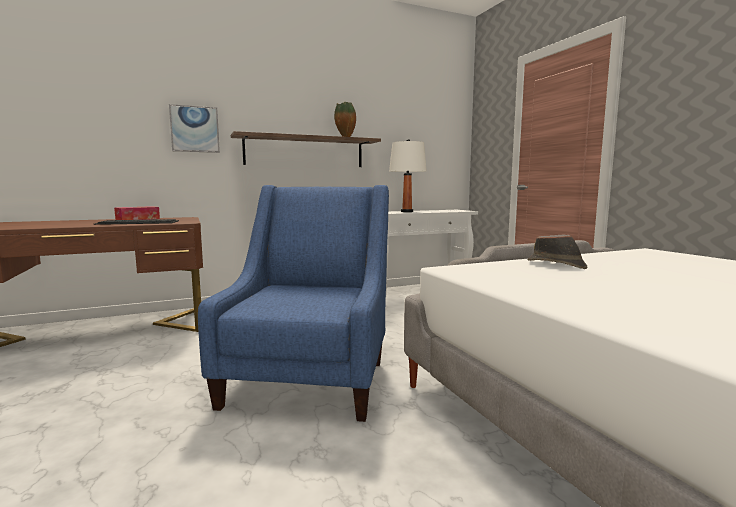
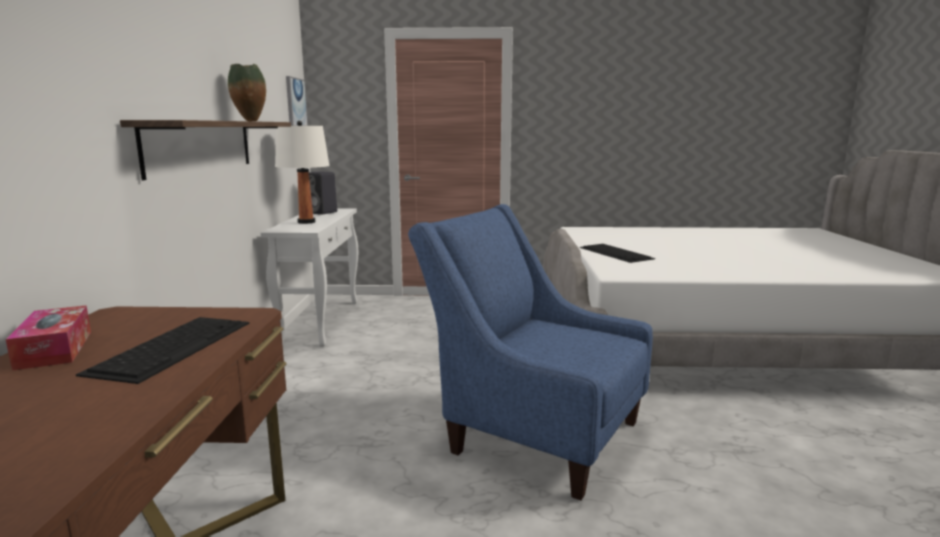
camera: 65 degrees left, 5 degrees up
(194, 129) = (68, 110): picture -> picture (295, 102)
(444, 210) = (322, 212): none -> black speaker
(556, 265) = (616, 253): brown hat -> keyboard

